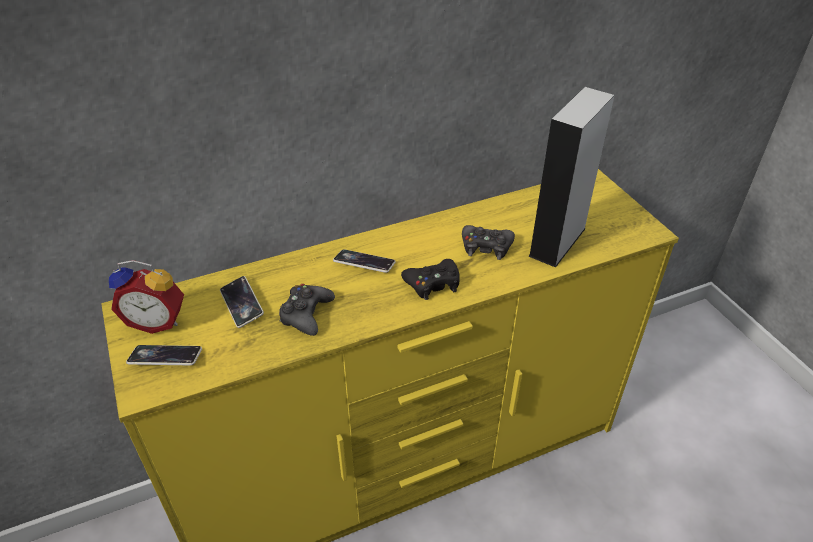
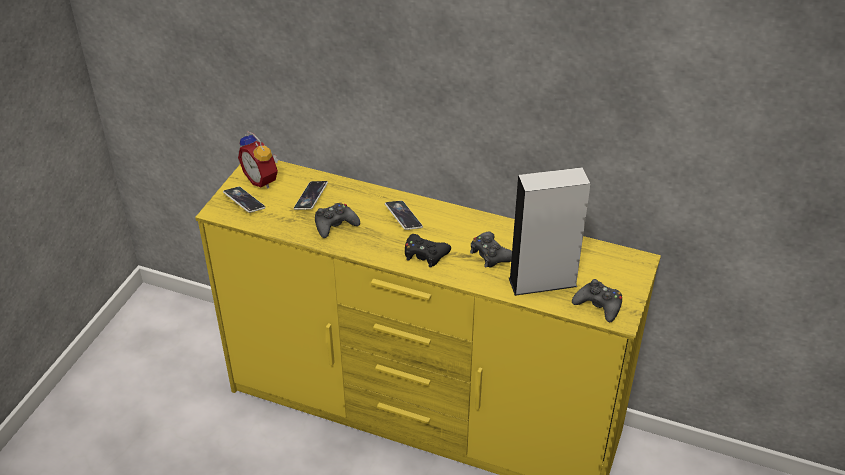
camera: 45 degrees right, 0 degrees up
(621, 232) = (598, 305): none -> black game controller

